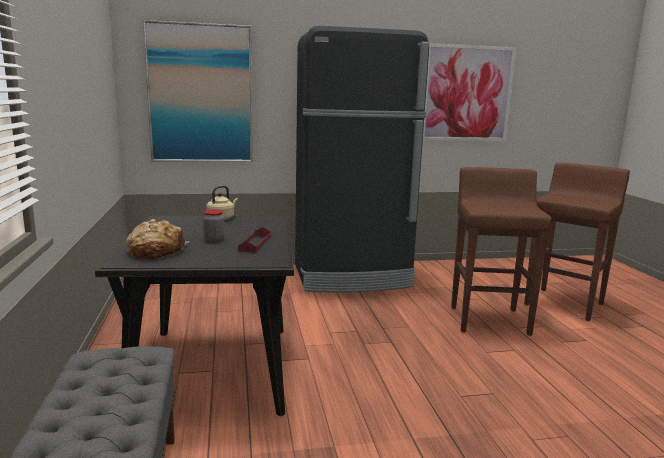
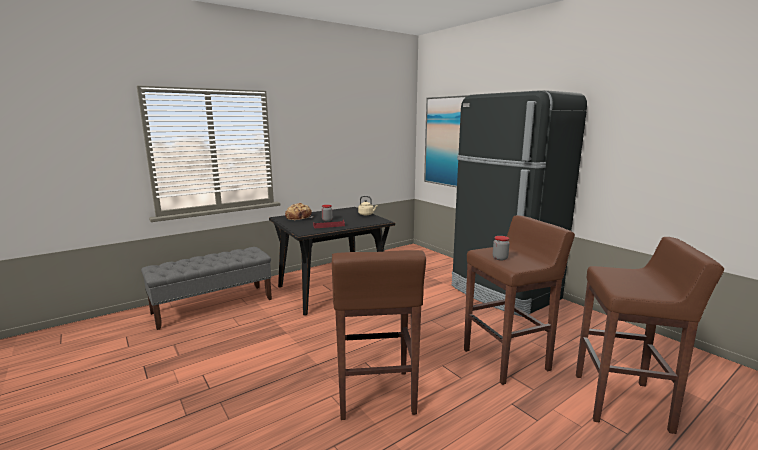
camera: 65 degrees right, 0 degrees up
(467, 94) = (661, 146): picture -> none
(509, 210) = (500, 258): none -> jar
(536, 407) = (375, 395): none -> brown stool

